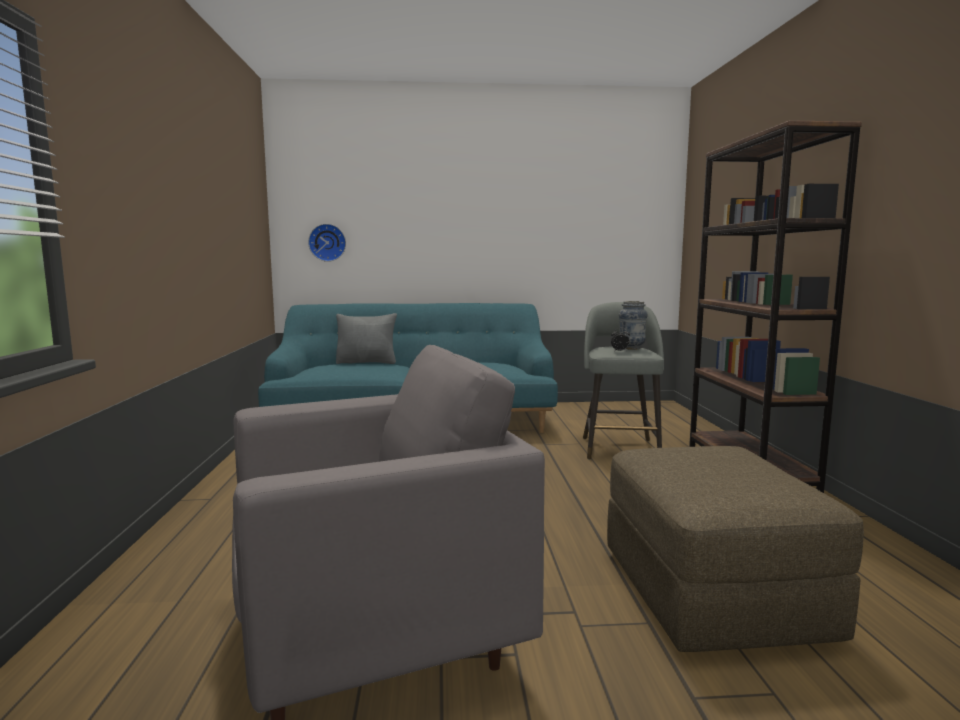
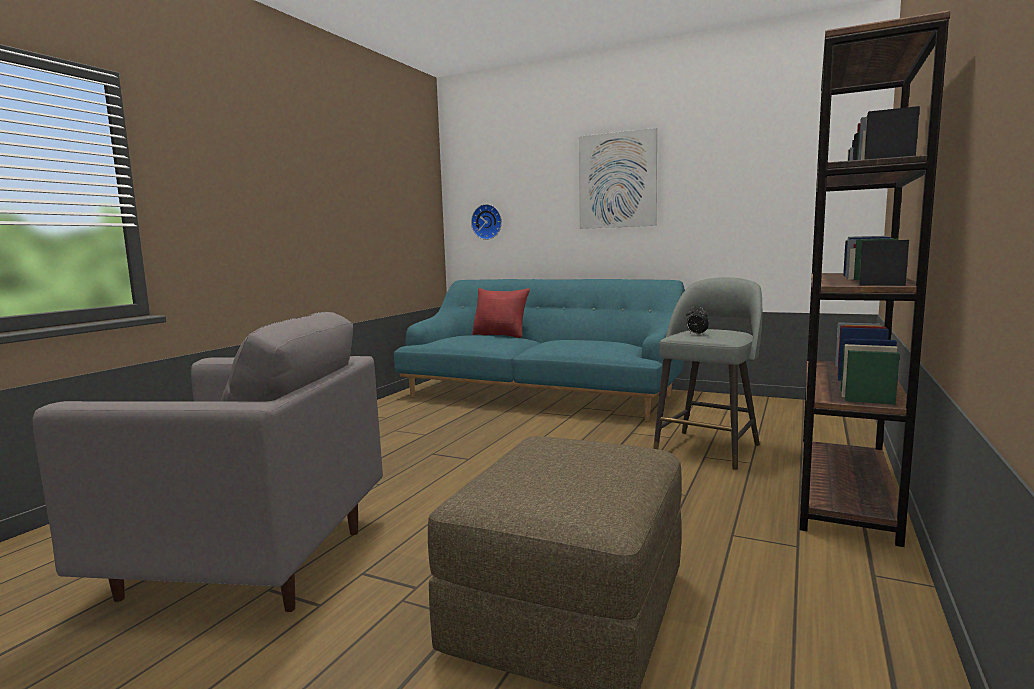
camera: 30 degrees right, 0 degrees up
(367, 362) = (500, 335): grey pillow -> red pillow
(470, 209) = (617, 180): none -> picture
(631, 348) = (722, 332): vase -> none

